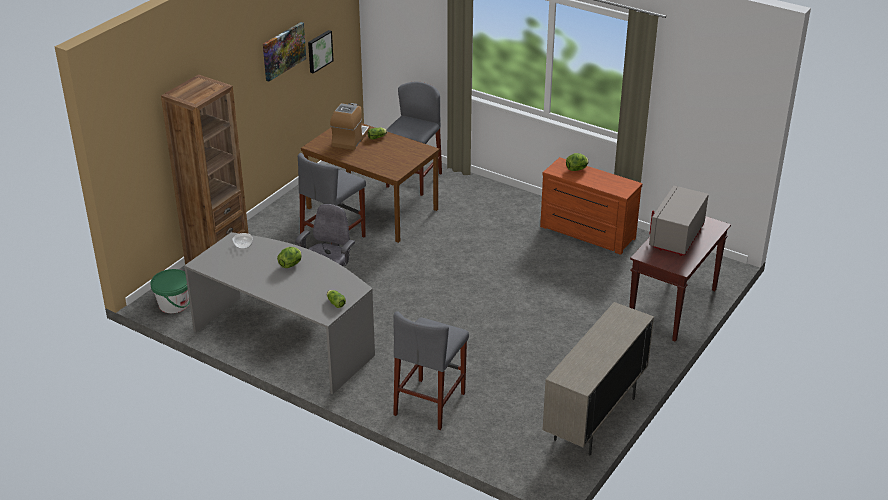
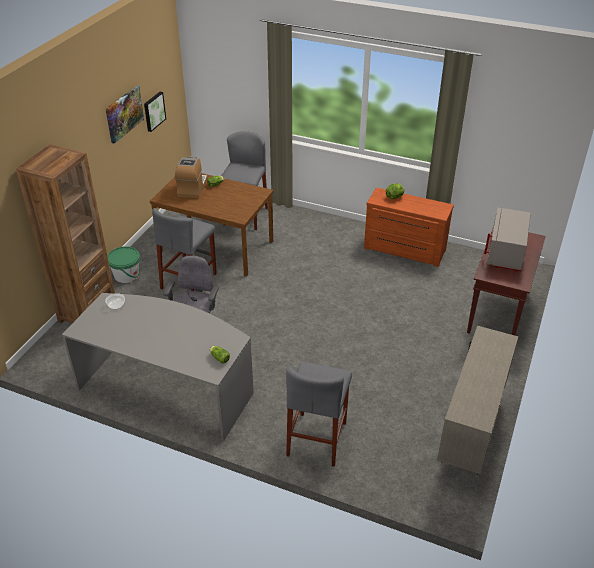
camera: 10 degrees left, 5 degrees up
(174, 304) = (53, 363): green bucket -> green bucket (126, 275)
(291, 264) = (166, 321): lettuce -> none

